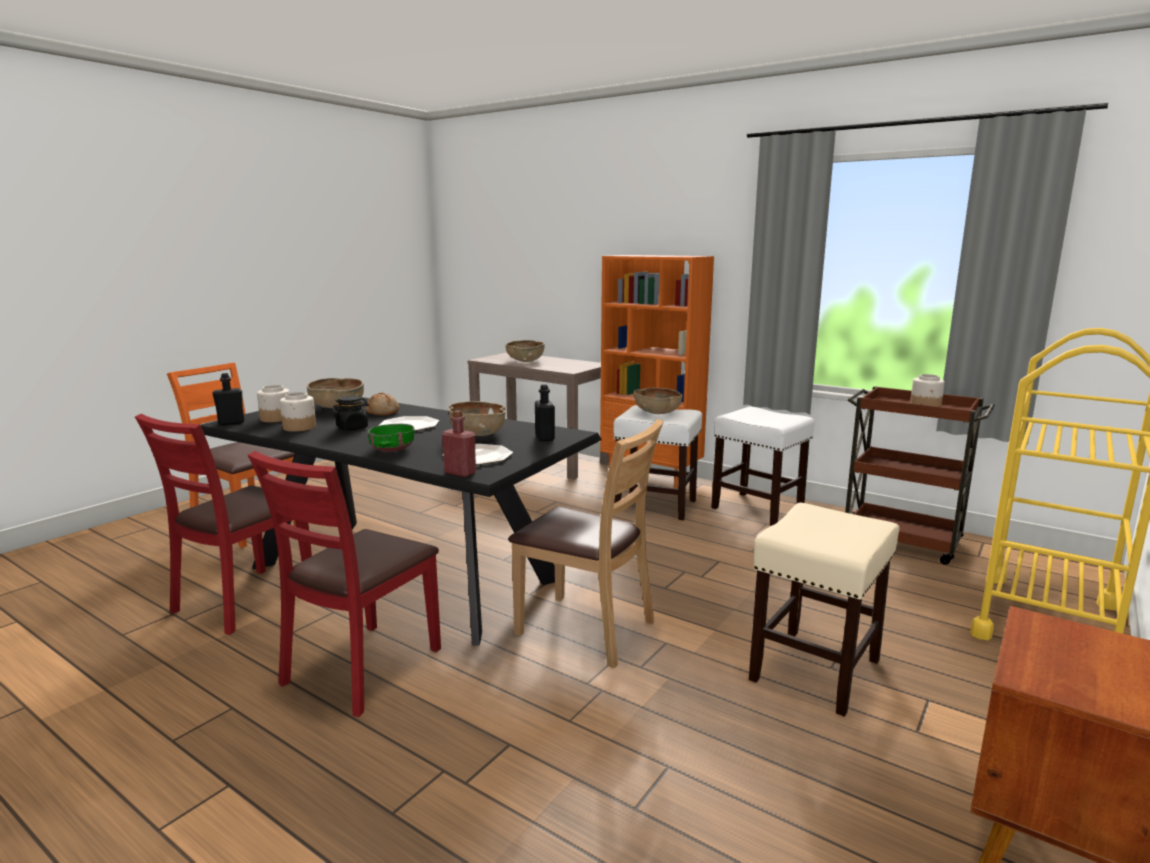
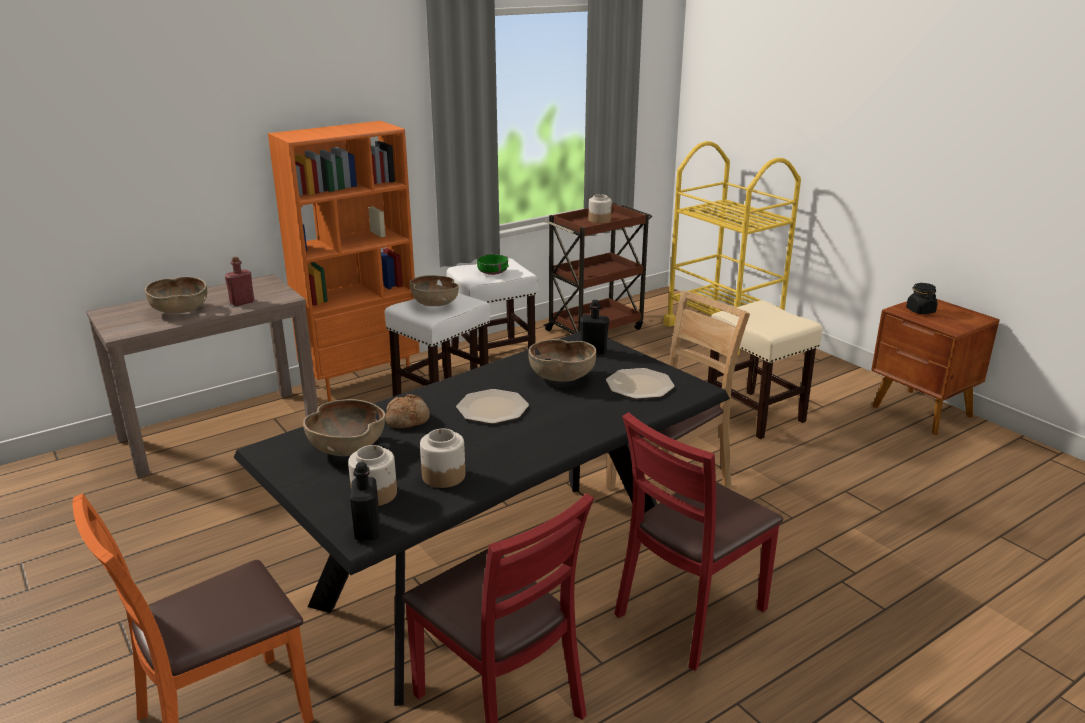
camera: 70 degrees left, 10 degrees up
(352, 428) = (476, 441): black jar -> black jar (920, 311)
(362, 668) = (690, 614): red chair -> red chair turned 90 degrees clockwise
(392, 449) = (589, 423): green bowl -> green bowl (492, 272)
(460, 473) = (688, 397): red bottle -> red bottle (242, 302)

